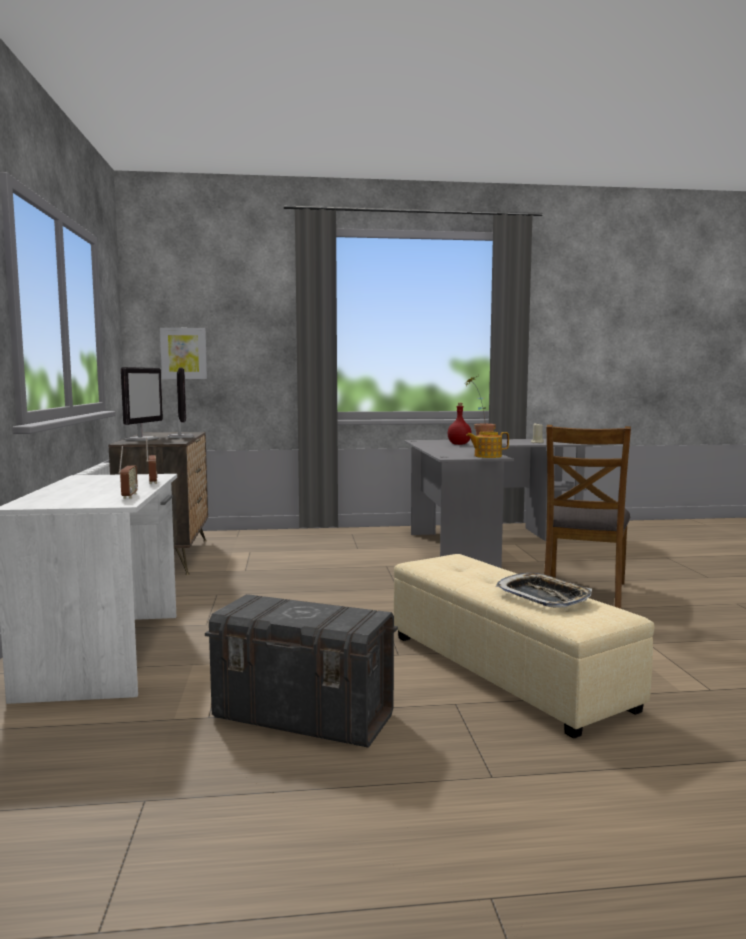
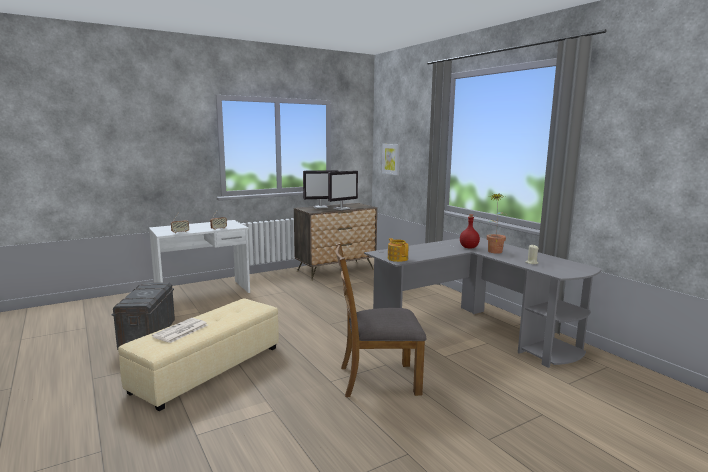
camera: 65 degrees right, 5 degrees up
(543, 597) = (180, 331): tray -> newspaper

